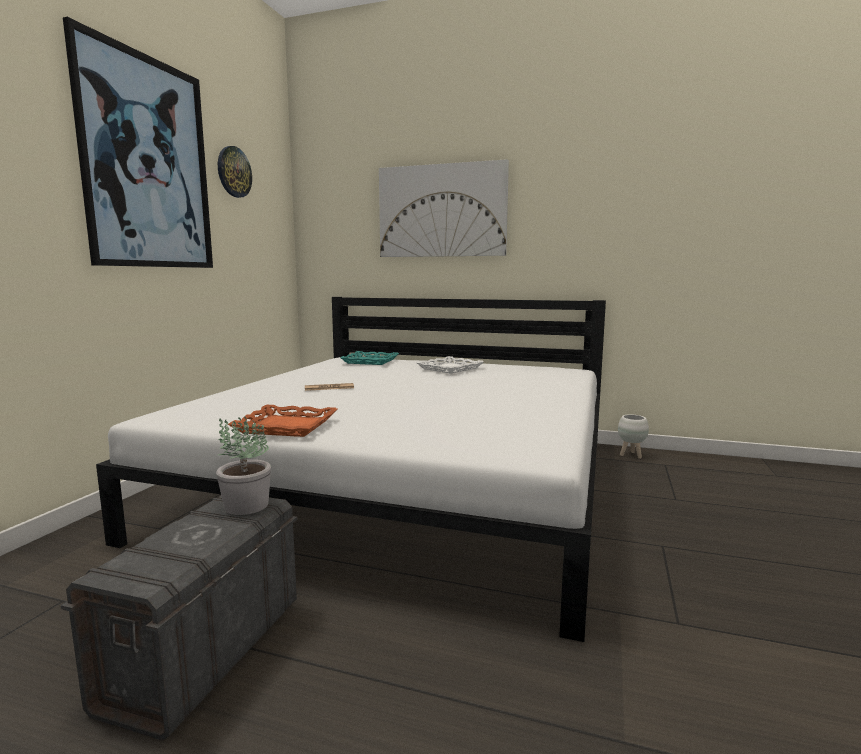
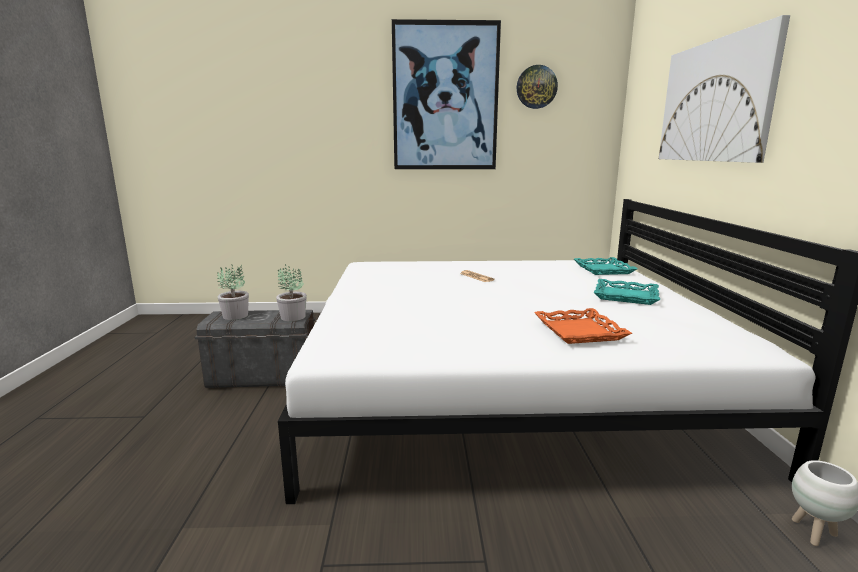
camera: 70 degrees right, 5 degrees up
(155, 554) = (235, 315): none -> potted plant
(286, 426) = (362, 286): orange tray -> orange tray (580, 331)
(449, 368) = (626, 296): white tray -> turquoise tray

